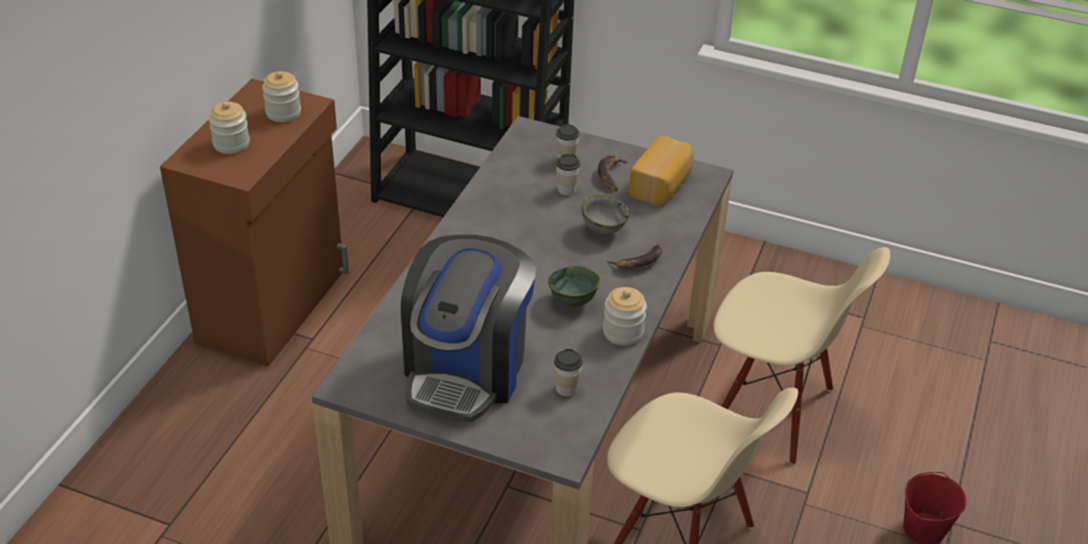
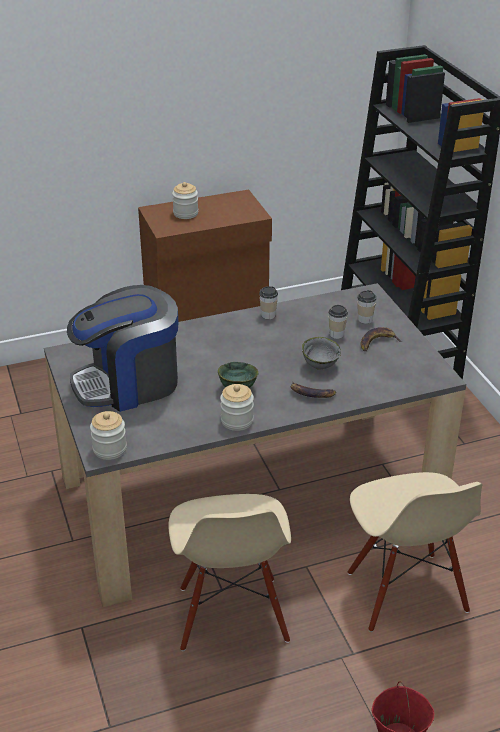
camera: 50 degrees right, 5 degrees down
(283, 113) = (235, 212): jar -> jar (109, 449)
(566, 389) = (158, 426): cup -> cup (268, 315)
(661, 185) = (400, 365): bread -> none

